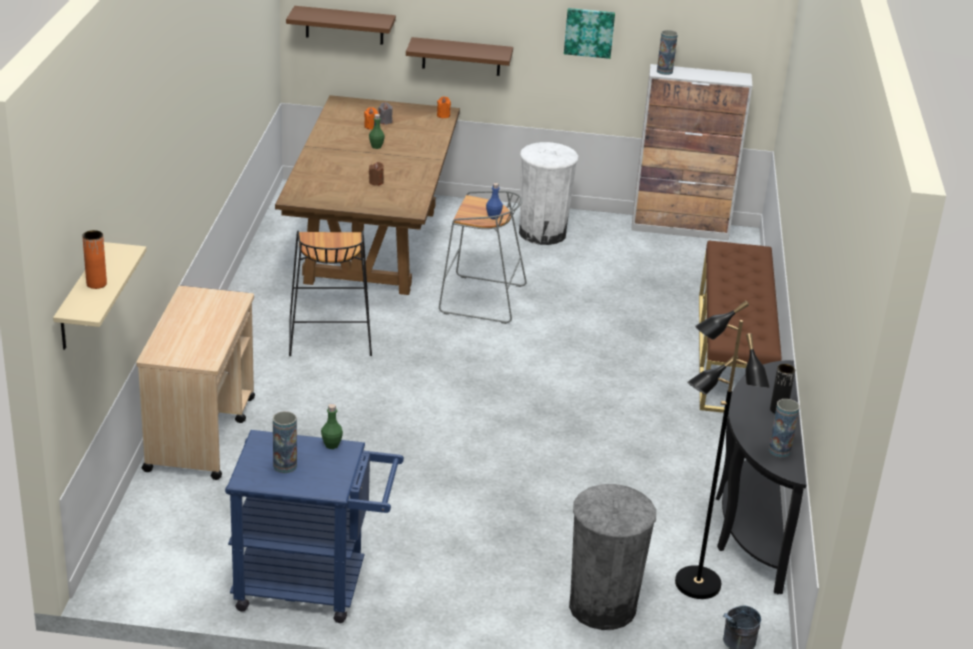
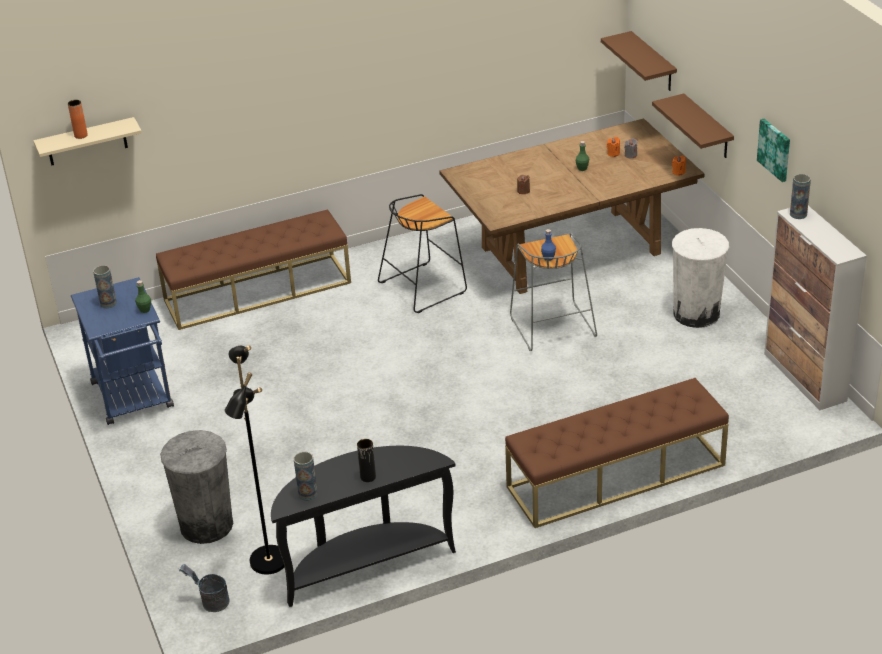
camera: 65 degrees right, 5 degrees up
(201, 433) = (258, 291): beige cart -> brown bench

